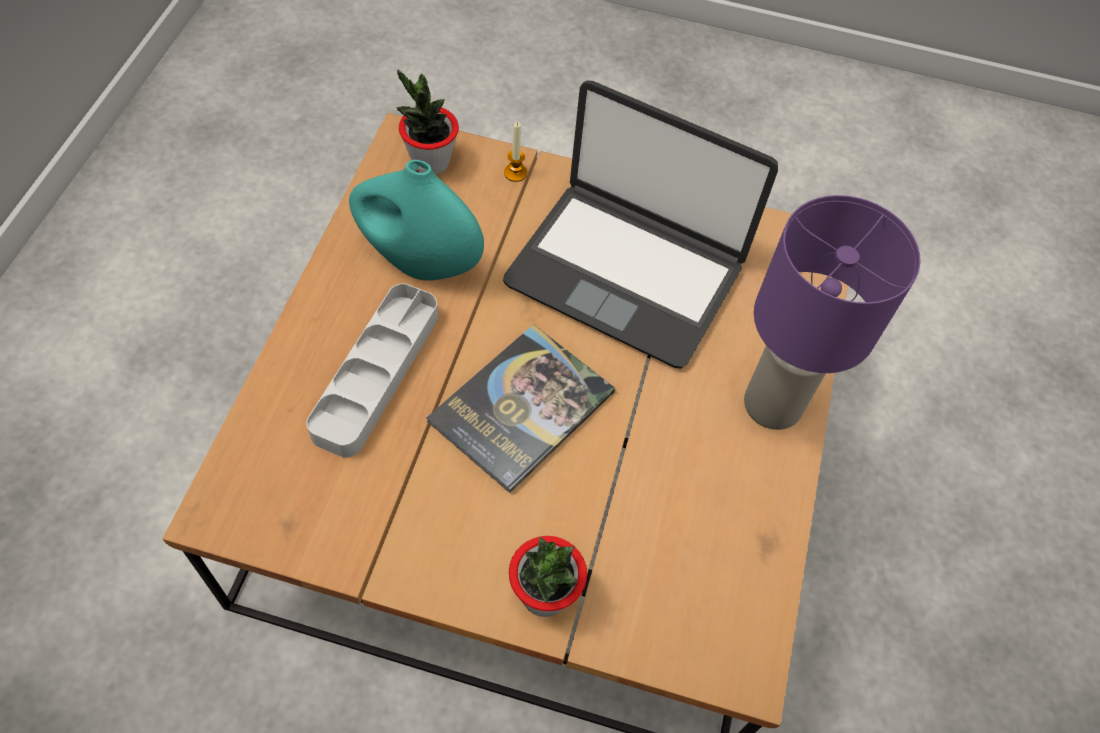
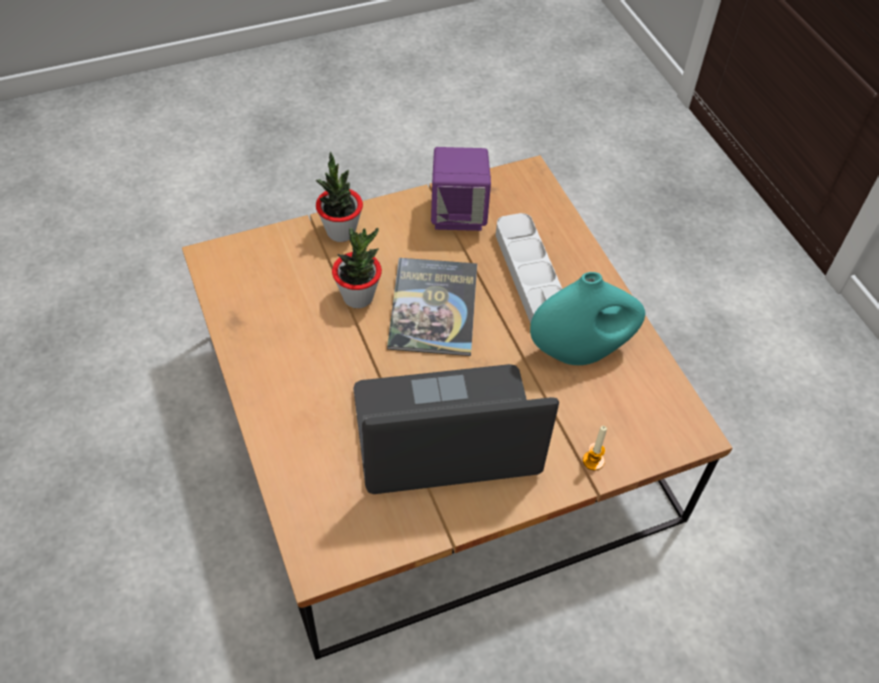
camera: 145 degrees right, 5 degrees down
(371, 514) = (458, 214): none -> purple speaker
(430, 162) = (656, 427): potted plant -> potted plant (358, 297)
(771, 404) = (281, 403): purple table lamp -> none

